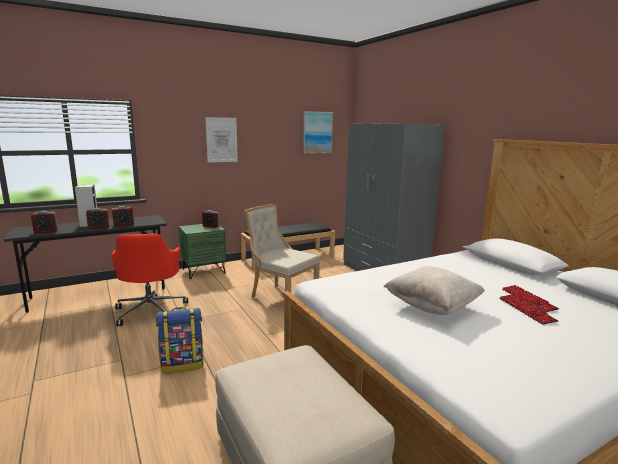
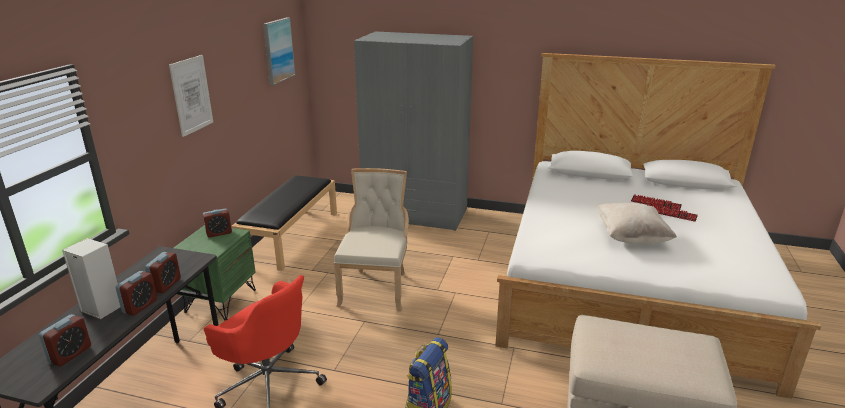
camera: 45 degrees left, 10 degrees up
(281, 297) = (376, 287): beige chair -> beige chair turned 105 degrees clockwise

